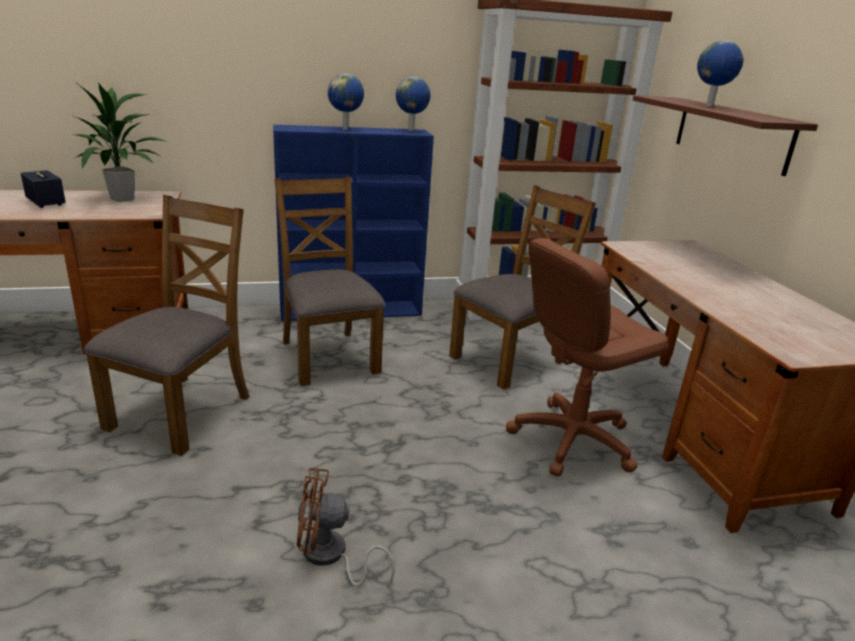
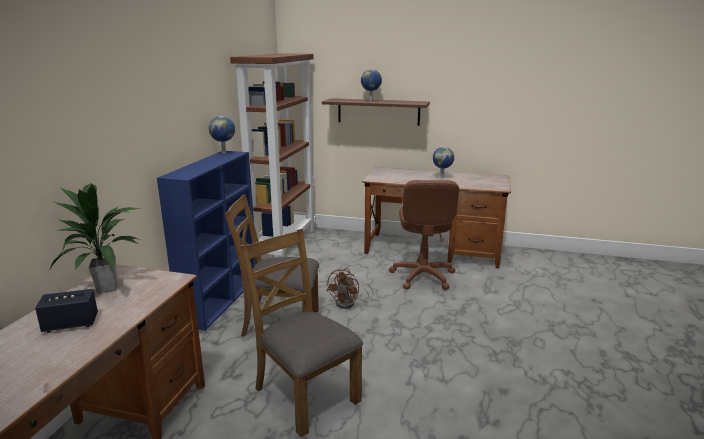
camera: 60 degrees left, 5 degrees down
(330, 557) = (478, 362): brown fan -> brown fan (349, 303)
(346, 129) = (204, 164): globe -> globe (442, 177)
(508, 359) = (338, 268): brown chair -> none

